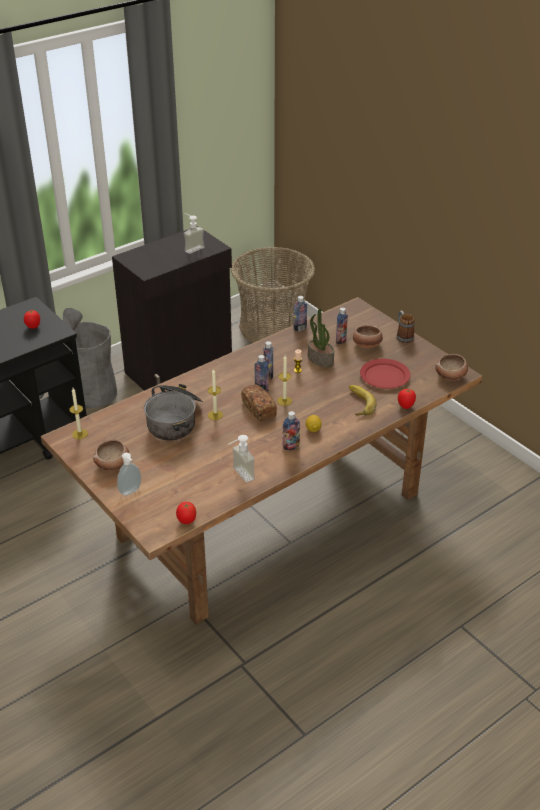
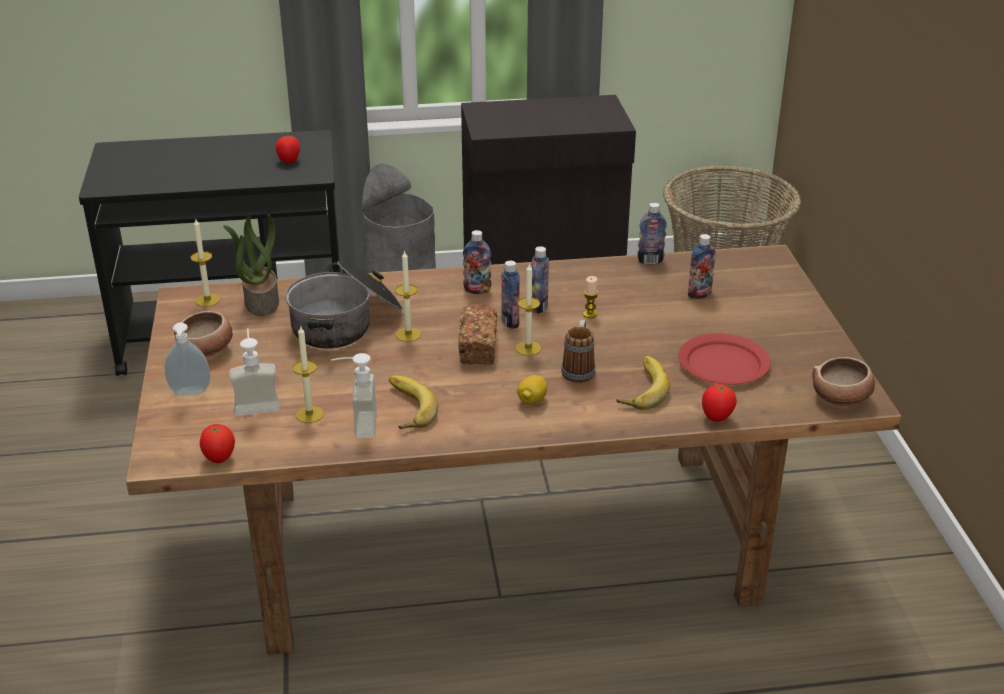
camera: 30 degrees right, 5 degrees down
(192, 248) = (579, 117): soap dispenser -> soap dispenser (256, 403)
(208, 479) = (309, 414): none -> candle
(254, 457) = (405, 408): none -> banana
(291, 446) = (473, 413): bottle -> bottle (477, 290)
(319, 359) = (640, 310): potted plant -> potted plant (261, 302)
(366, 345) = (735, 312): bowl -> none
(403, 336) = (810, 317): mug -> mug (579, 369)

